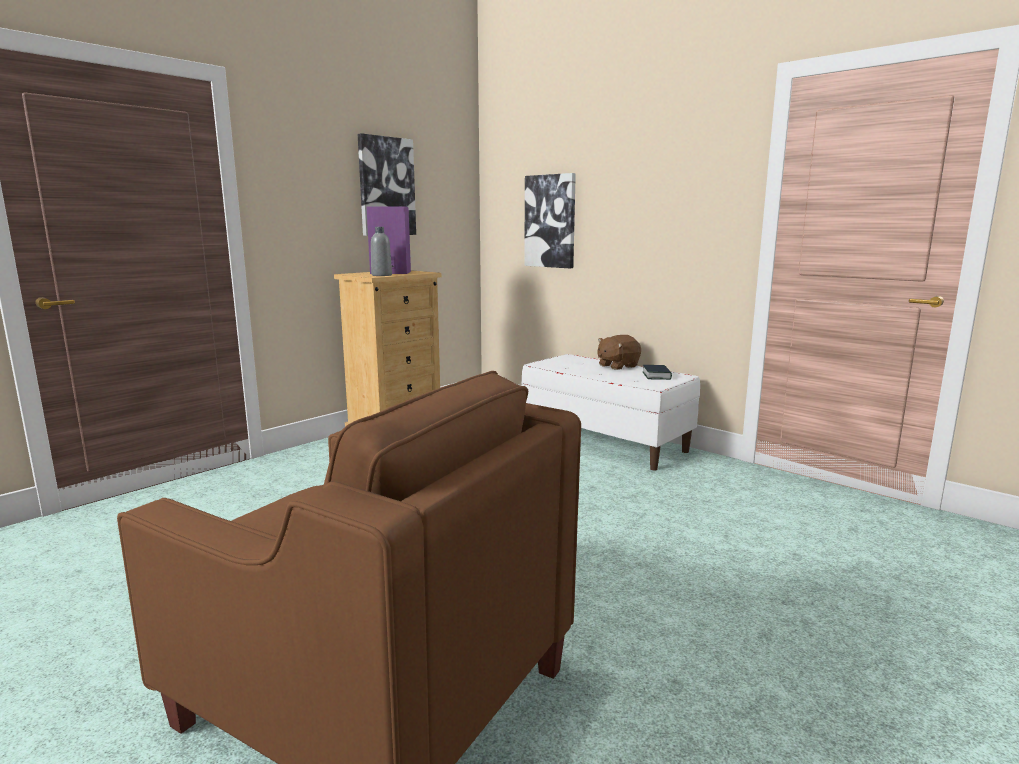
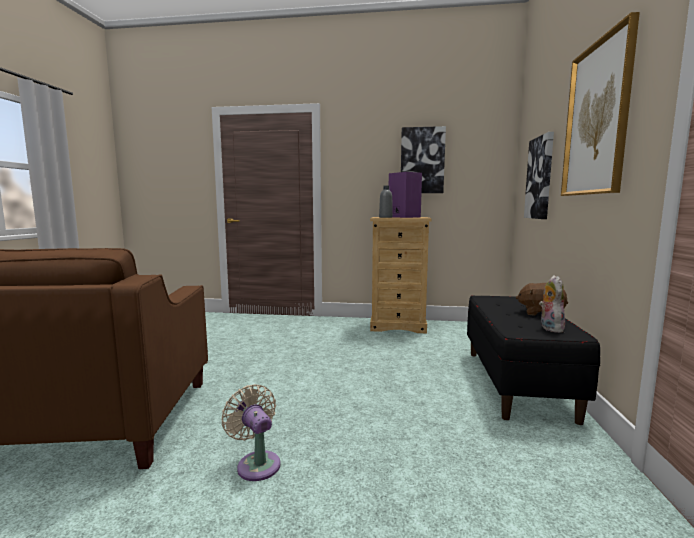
camera: 55 degrees right, 5 degrees down
(605, 442) = (517, 383): white bench -> black bench
(615, 596) = (257, 463): none -> beige fan
(656, 376) = (549, 328): book -> plush toy
(658, 176) = (597, 119): none -> picture

